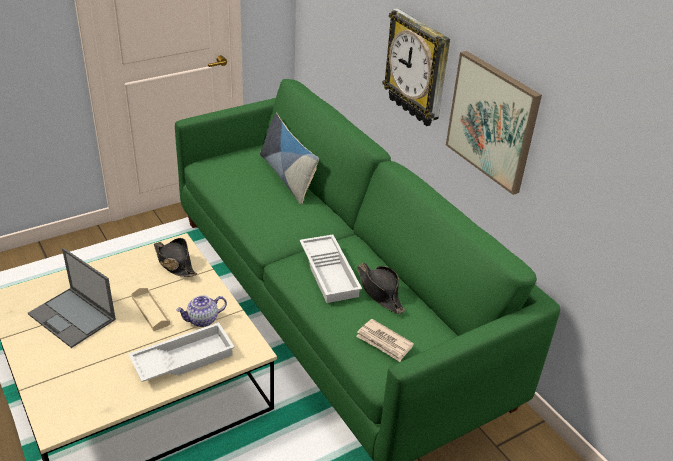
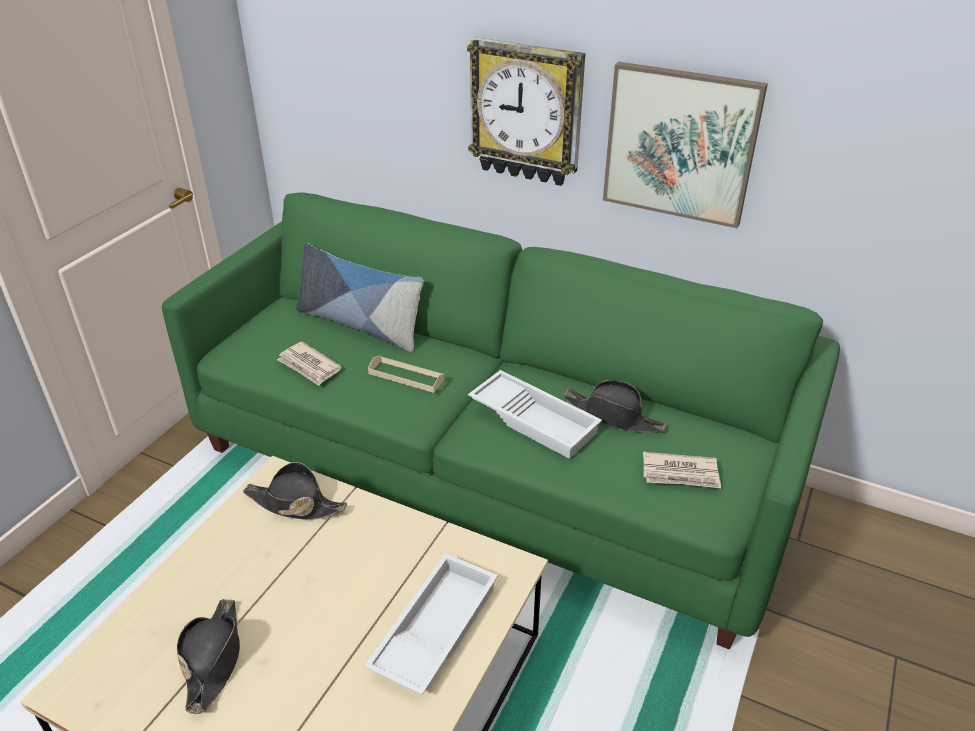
camera: 30 degrees left, 0 degrees up
(73, 317) = (214, 658): laptop -> black hat
(150, 311) = (324, 587): beige tray -> beige tray (406, 376)
(202, 320) = (409, 563): teapot -> none
(235, 189) = (309, 366): none -> newspaper

